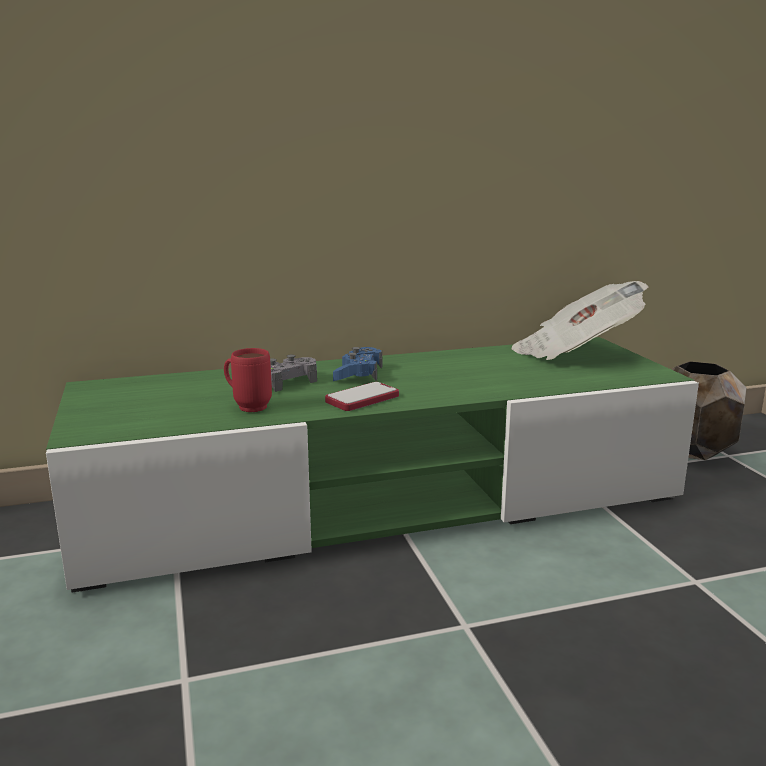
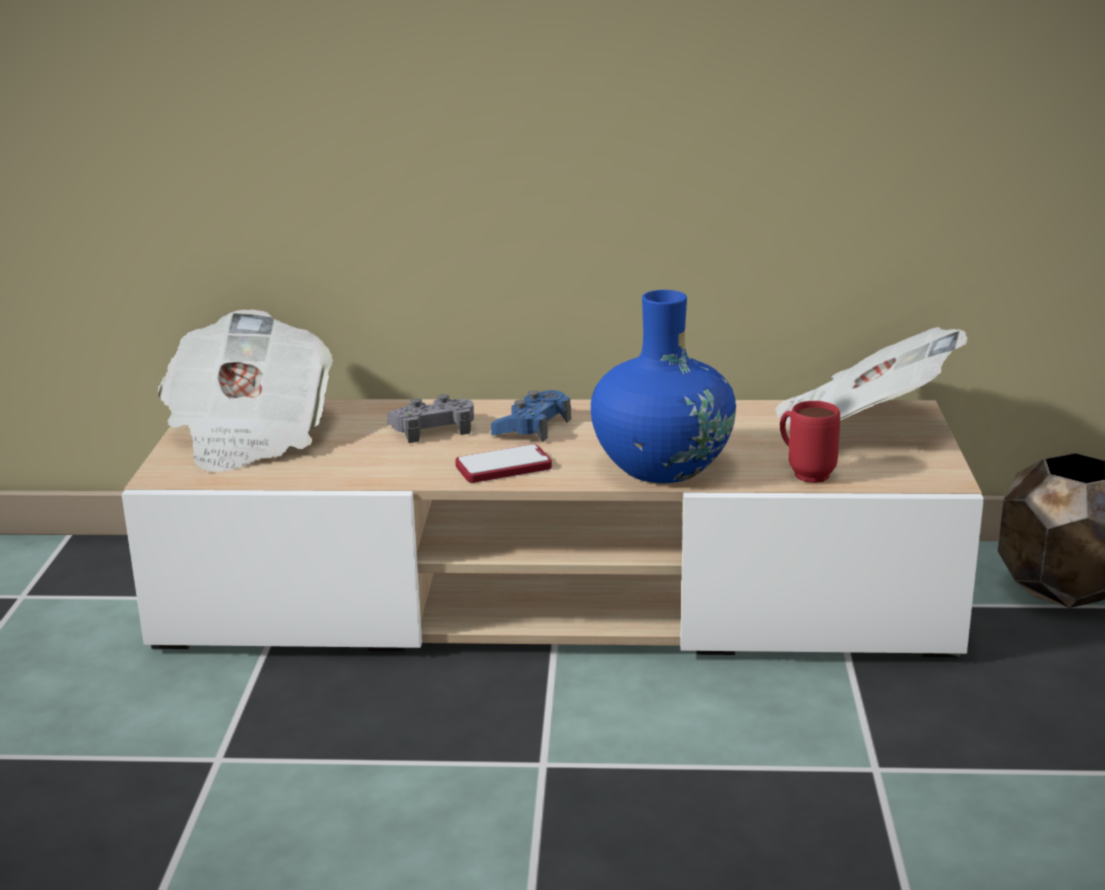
camera: 20 degrees right, 5 degrees up
(136, 400) = (248, 435): none -> newspaper
(247, 406) = (362, 460): red mug -> red mug (804, 473)
(383, 502) = (555, 599): green tv stand -> beige tv stand
(476, 387) = (662, 467): none -> blue vase

